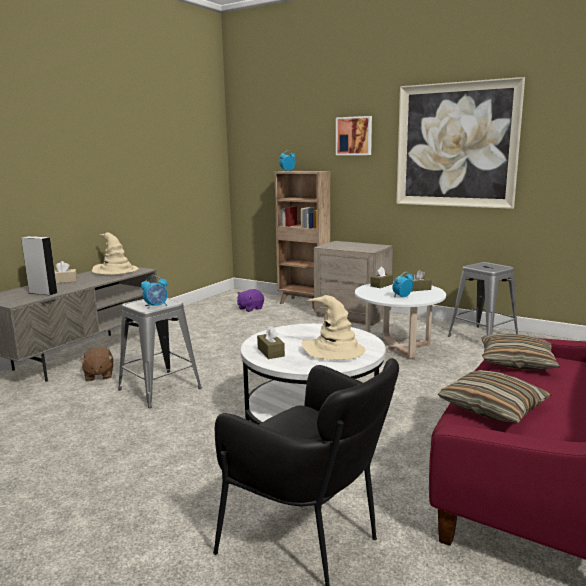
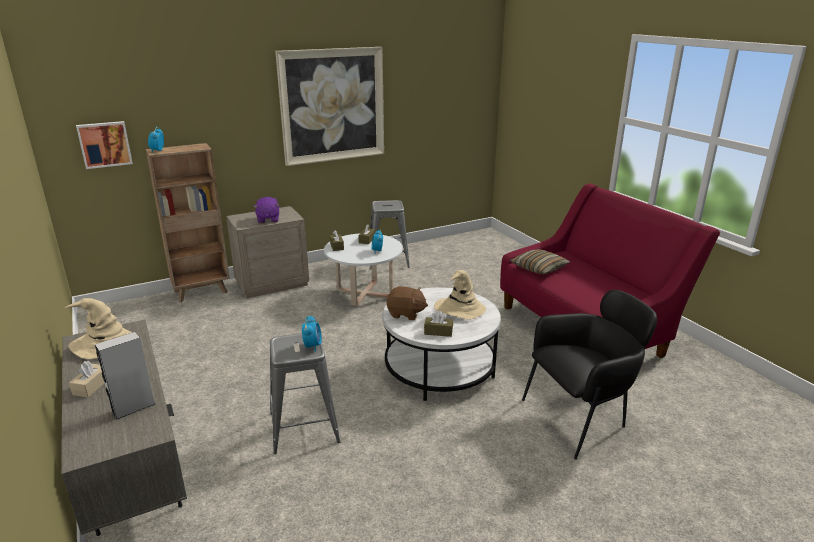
camera: 60 degrees left, 10 degrees up
(98, 375) = (217, 461): brown plush toy -> brown plush toy (406, 314)
(250, 308) = (165, 321): purple plush toy -> purple plush toy (268, 219)
(354, 136) = (228, 102): picture -> picture (105, 144)
(493, 408) = (591, 297): pillow -> none

